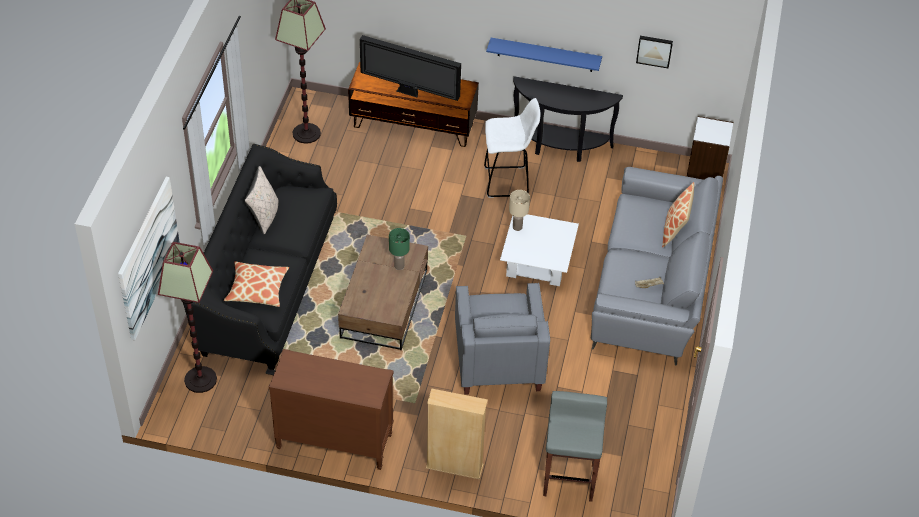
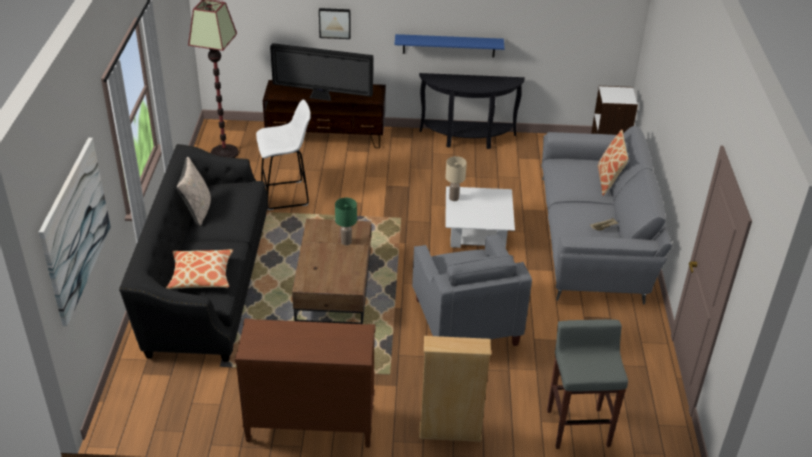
camera: 10 degrees left, 10 degrees down
(200, 379) = (147, 382): floor lamp -> none
(508, 182) = (428, 171): white stool -> white stool (287, 195)
(654, 50) = (553, 25): picture -> picture (335, 22)

